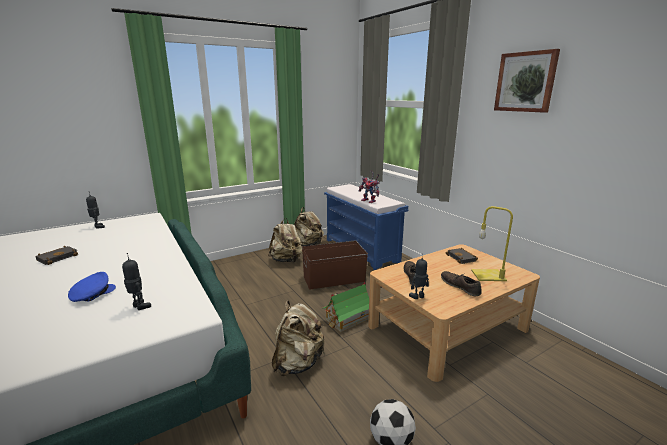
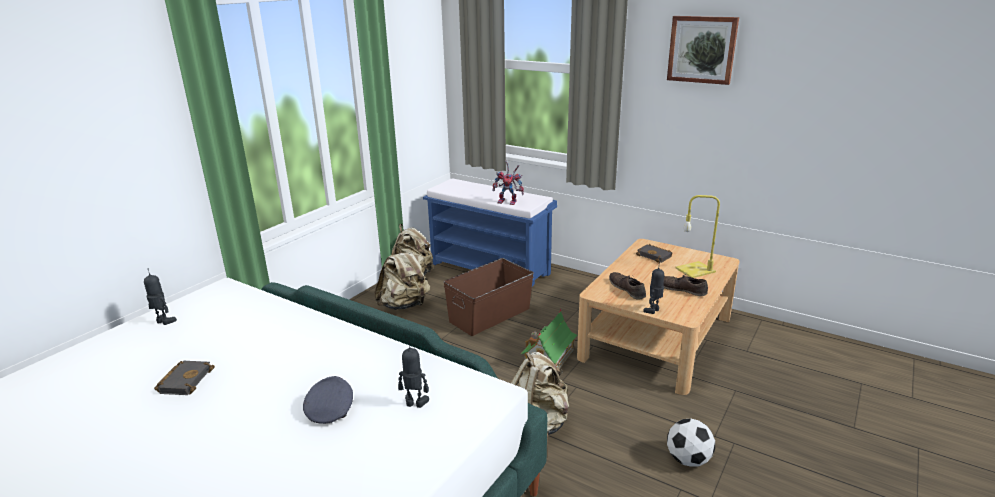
camera: 25 degrees left, 5 degrees up
(92, 294) = (330, 409): blue cap -> grey cap

